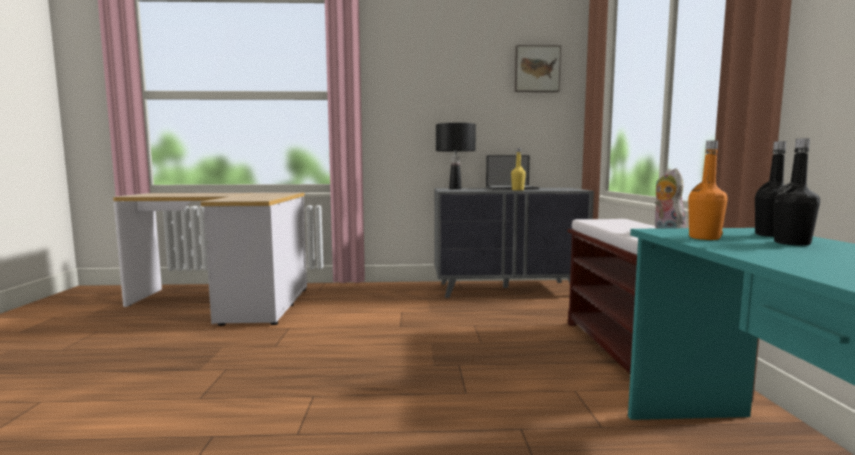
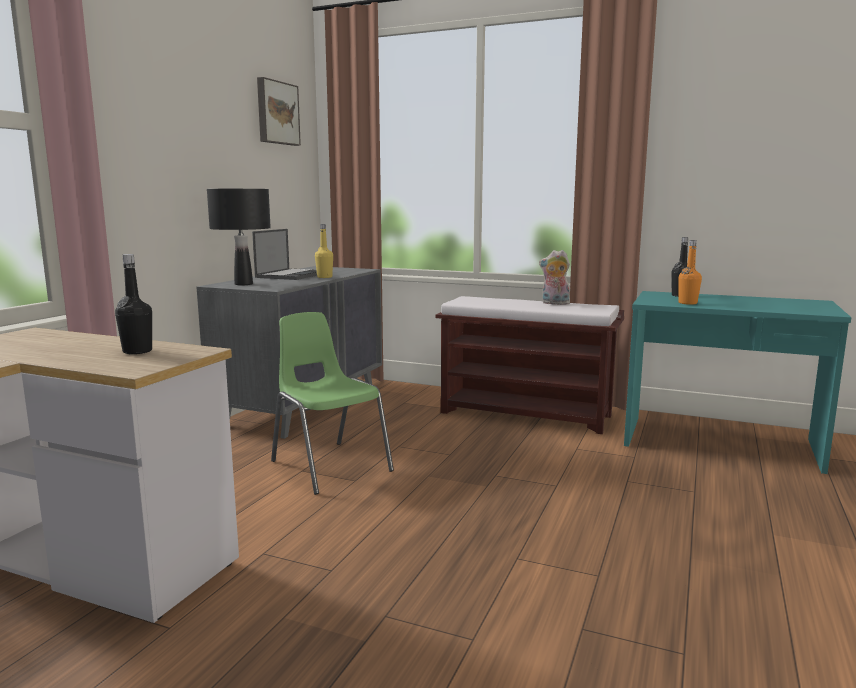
camera: 65 degrees left, 5 degrees up
(416, 315) = (329, 465): none -> green chair
(792, 243) = (713, 299): black bottle -> black bottle (137, 351)

